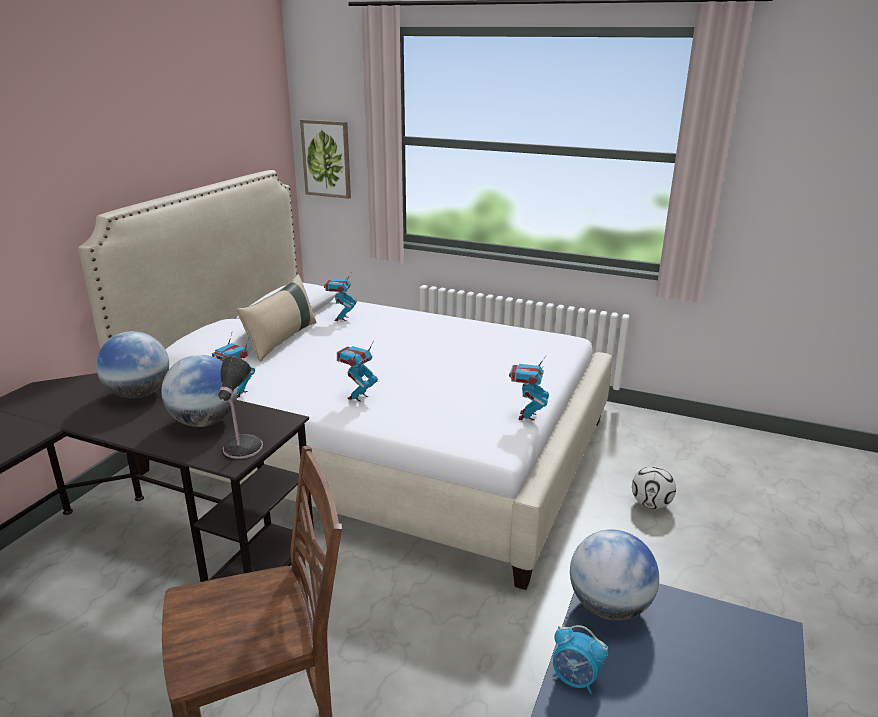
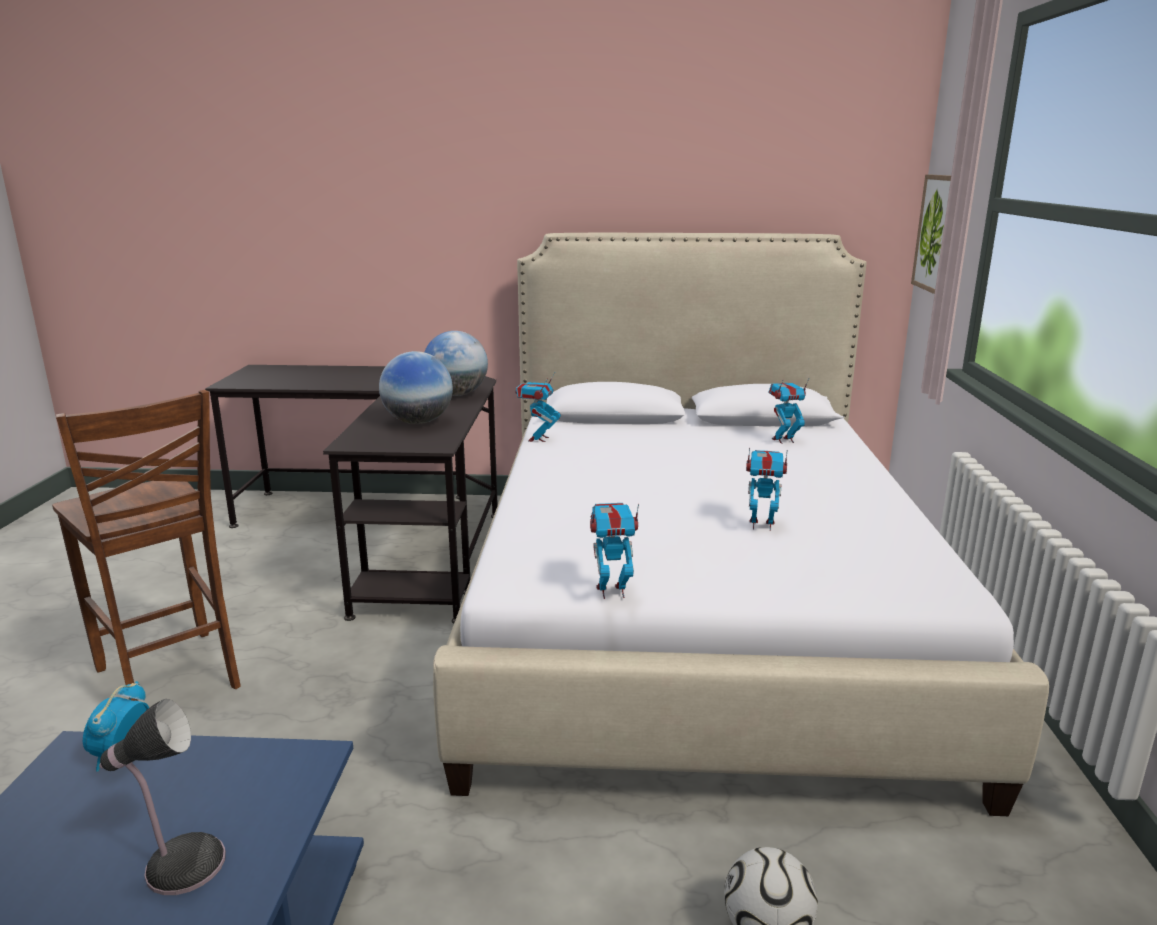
camera: 70 degrees right, 5 degrees down
(241, 449) = (372, 442): table lamp -> table lamp (180, 865)
(282, 340) = (682, 429): beige pillow -> none
(358, 397) = (574, 486): toy robot -> toy robot (761, 525)
(609, 607) = (255, 772): globe -> none

